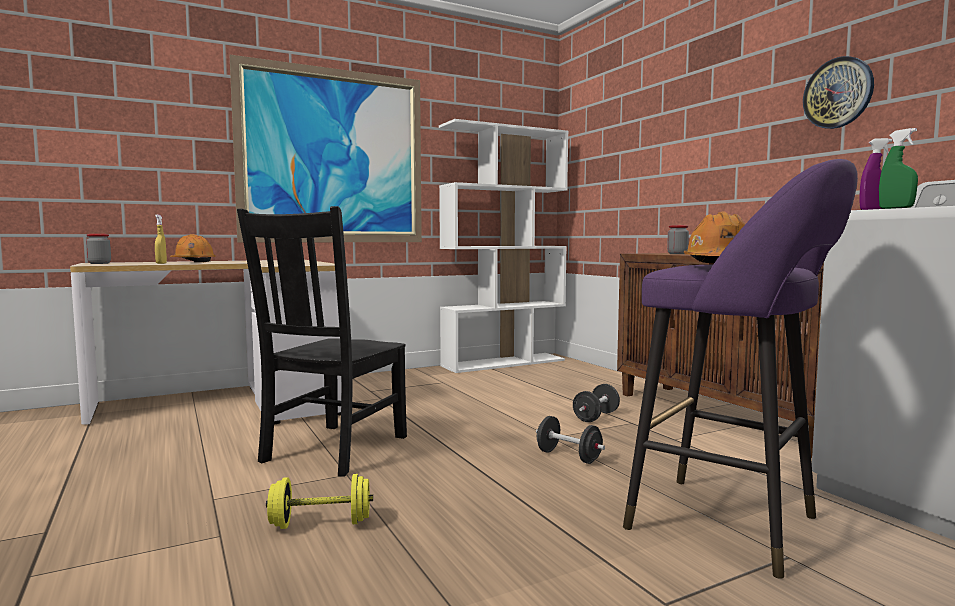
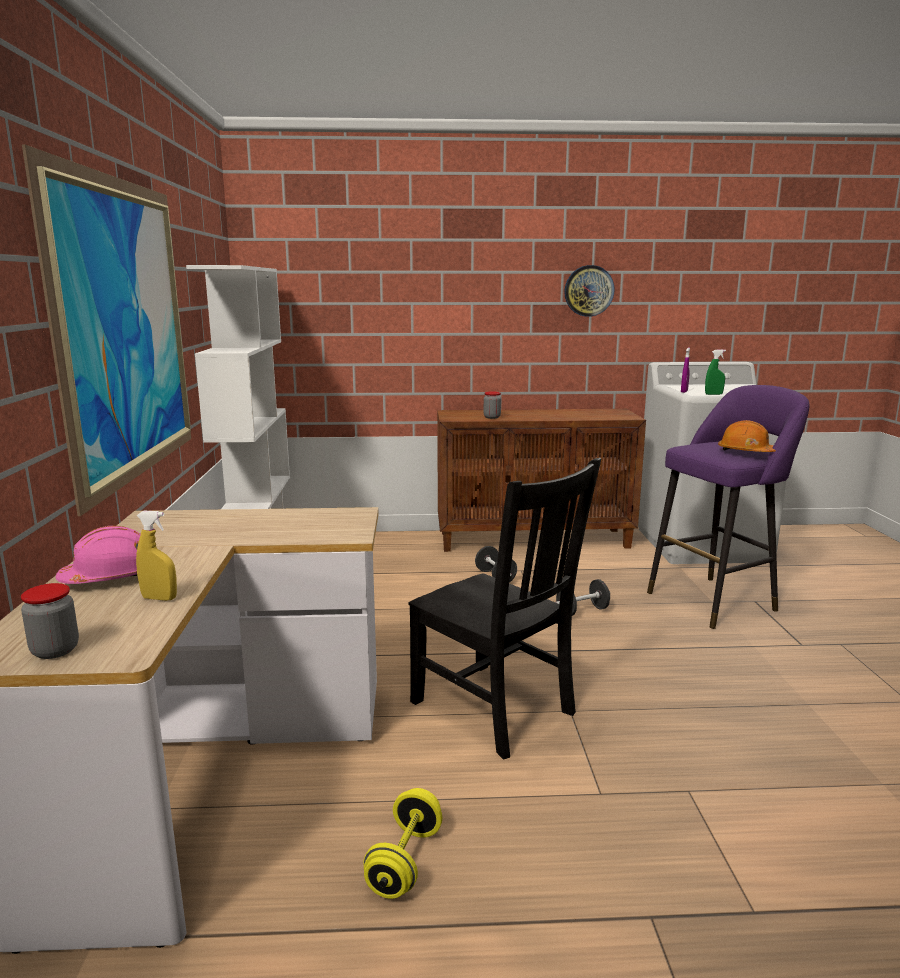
camera: 65 degrees left, 10 degrees up
(193, 262) = (111, 577): orange hard hat -> pink hard hat
(321, 523) = (677, 736): yellow dumbbell -> yellow dumbbell (405, 861)

